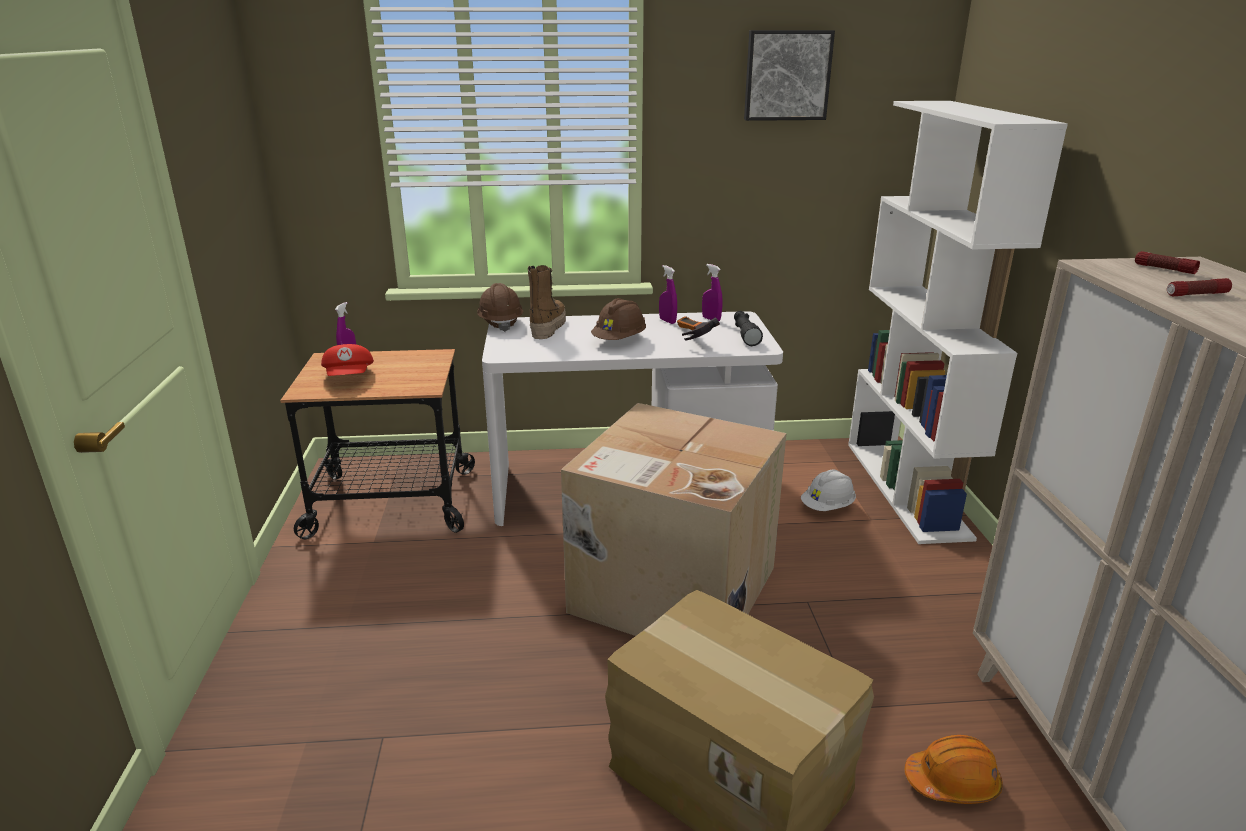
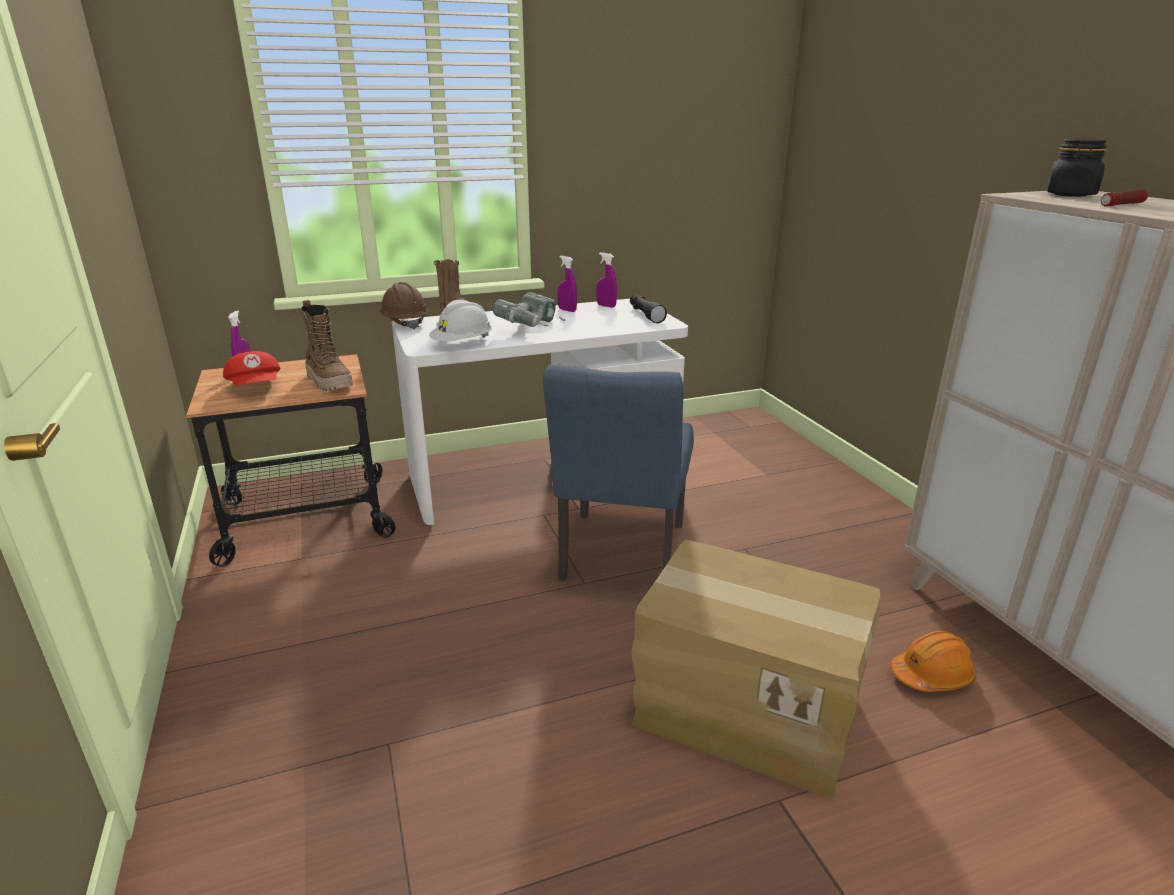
camera: 15 degrees left, 0 degrees up
(415, 379) = (330, 382): none -> boot
(619, 340) = (532, 328): brown hard hat -> power drill
(670, 590) = (620, 558): cardboard box -> blue chair
(689, 338) = (596, 321): hammer -> none
(787, 75) = (654, 73): picture -> none
(827, 507) = (726, 470): white hard hat -> white hard hat (462, 344)
(907, 489) = (784, 447): white bookcase -> none
(1164, 269) = (1070, 195): flashlight -> black jar

